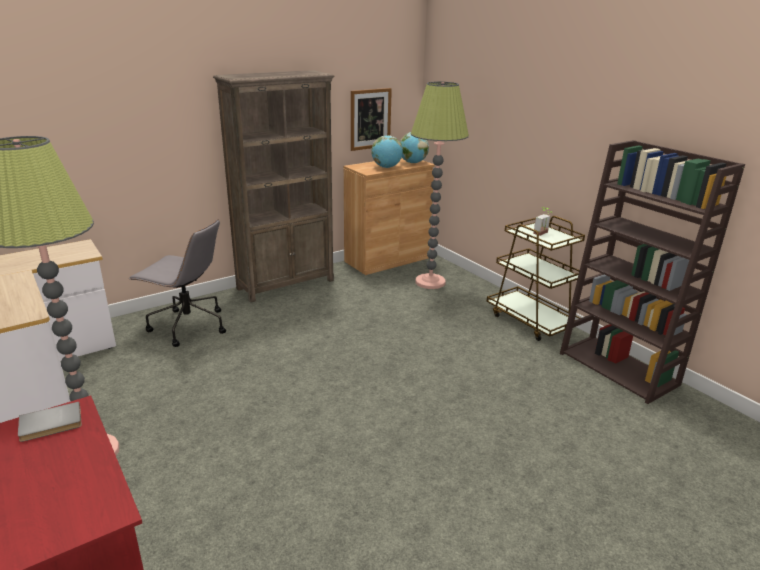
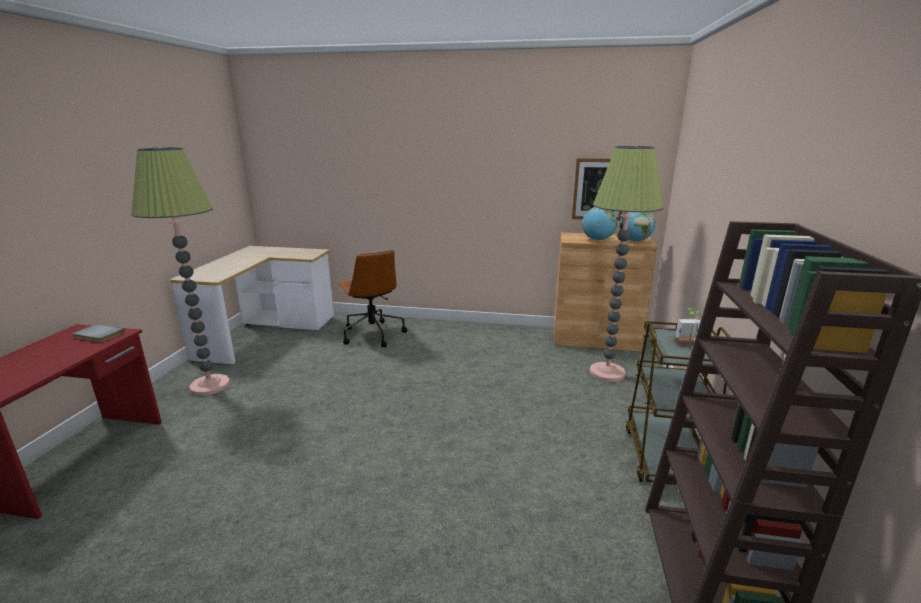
camera: 45 degrees right, 5 degrees down
(187, 326) = (372, 334): grey office chair -> brown office chair
(286, 284) = (479, 330): brown bookcase -> none

